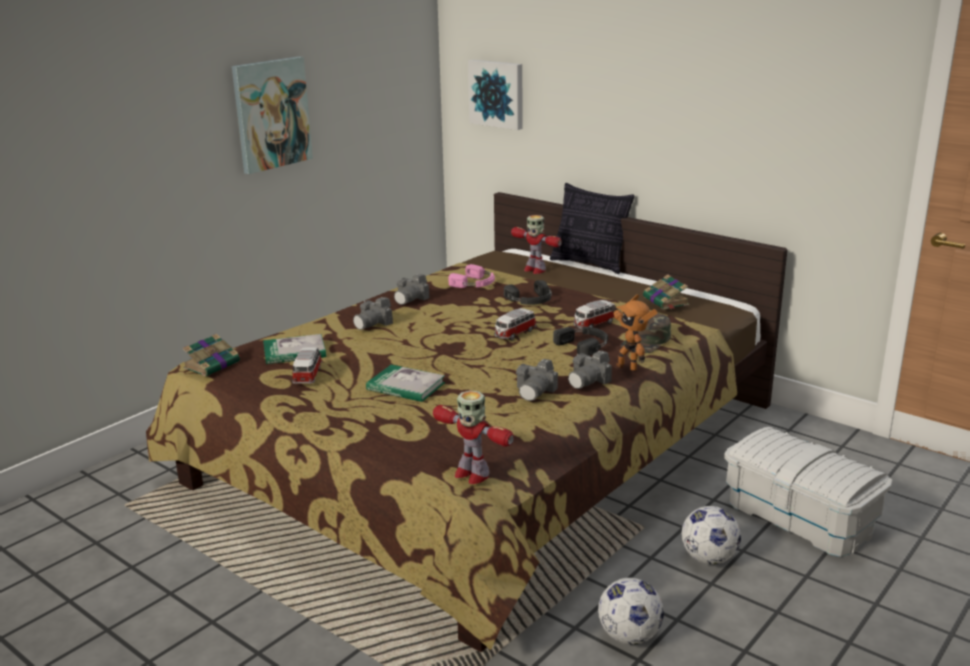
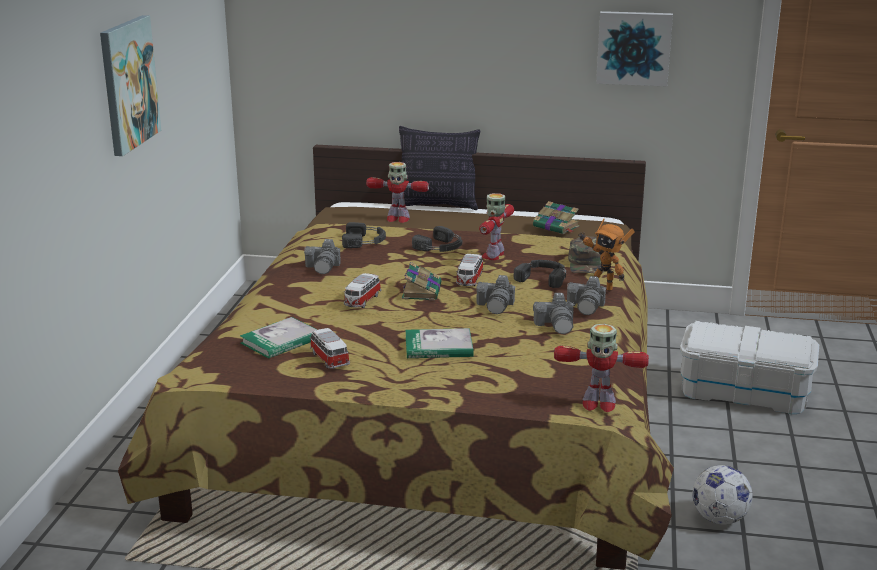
camera: 30 degrees left, 0 degrees up
(213, 364) = (210, 372): book -> book (421, 291)
(373, 323) = (321, 297): camera -> camera (496, 306)
(475, 283) = (365, 241): pink headphones -> black headphones
(497, 94) = (307, 40): picture -> picture (634, 48)
(567, 316) = (494, 255): none -> toy robot
(594, 324) = (526, 258): toy car -> toy car (362, 301)
(709, 559) = (714, 443): football -> none

